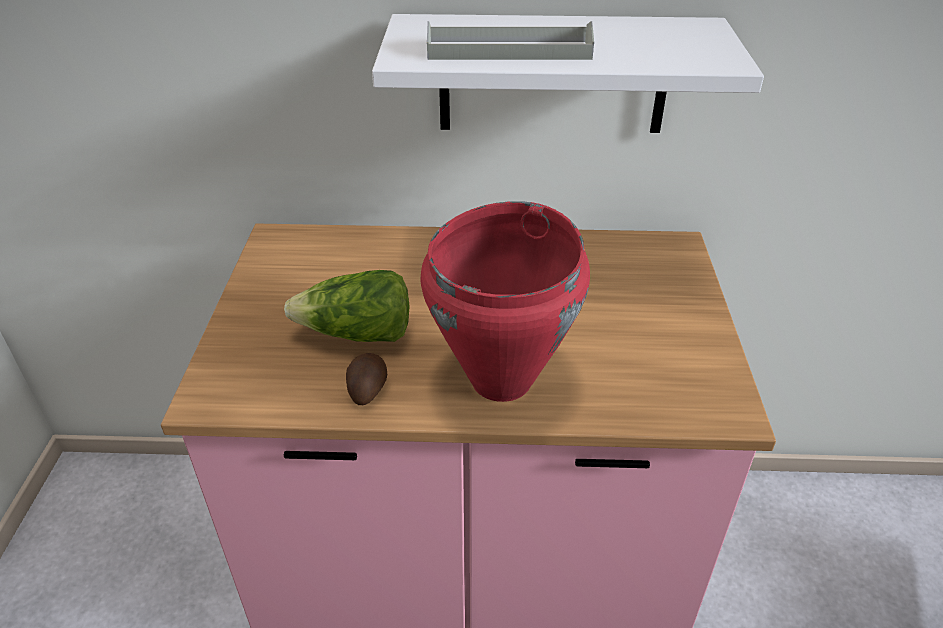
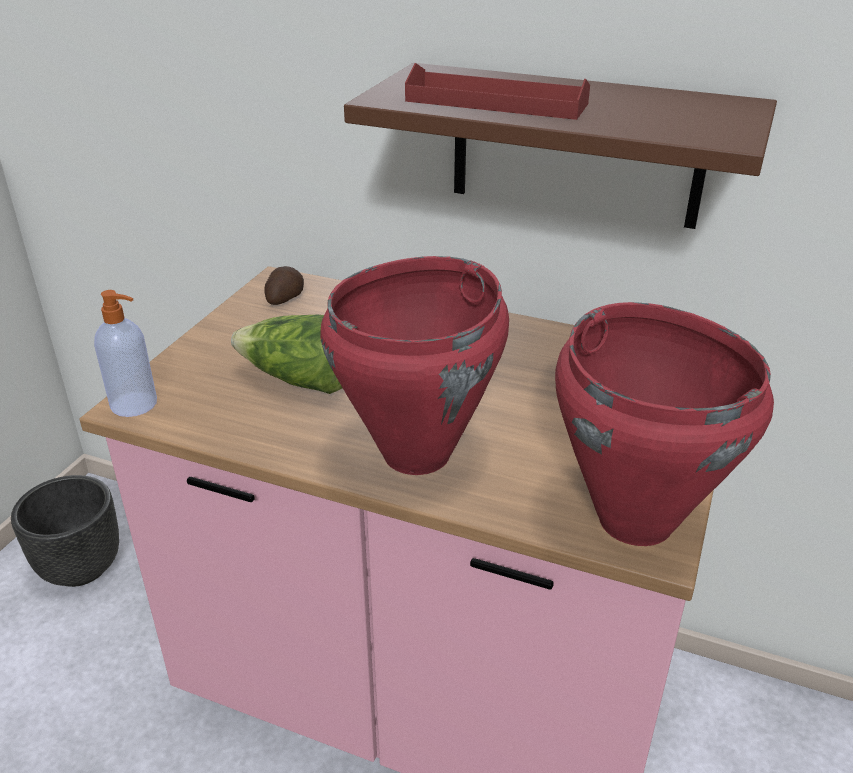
camera: 20 degrees right, 5 degrees down
(98, 546) = (81, 567): none -> black planter
(211, 396) = (135, 404): none -> soap dispenser
(367, 389) = (278, 431): potato -> potato (284, 298)
(508, 50) = (496, 102): grey tray -> red tray
(553, 75) = (576, 146): white shelf -> brown shelf
(704, 393) = (635, 519): none -> red cooking pot

